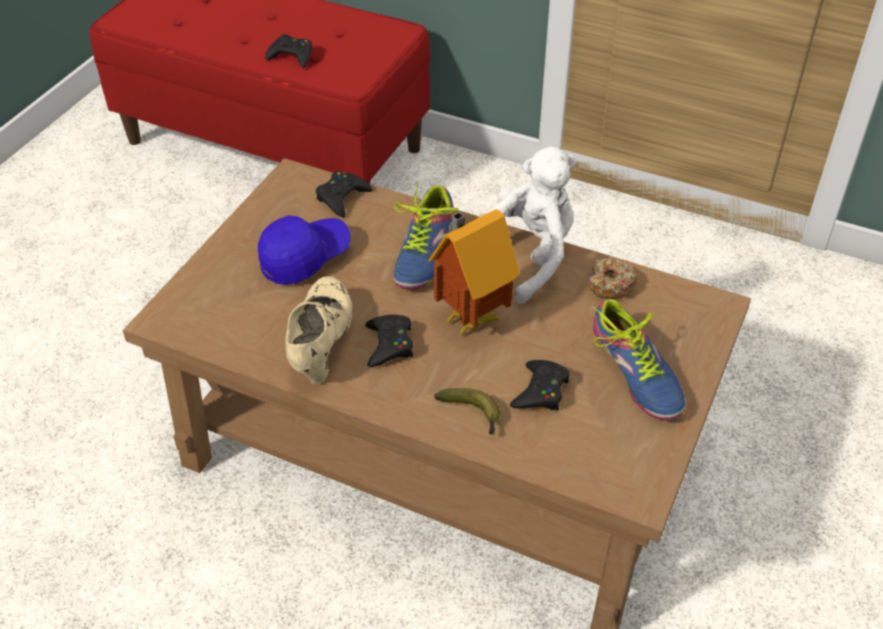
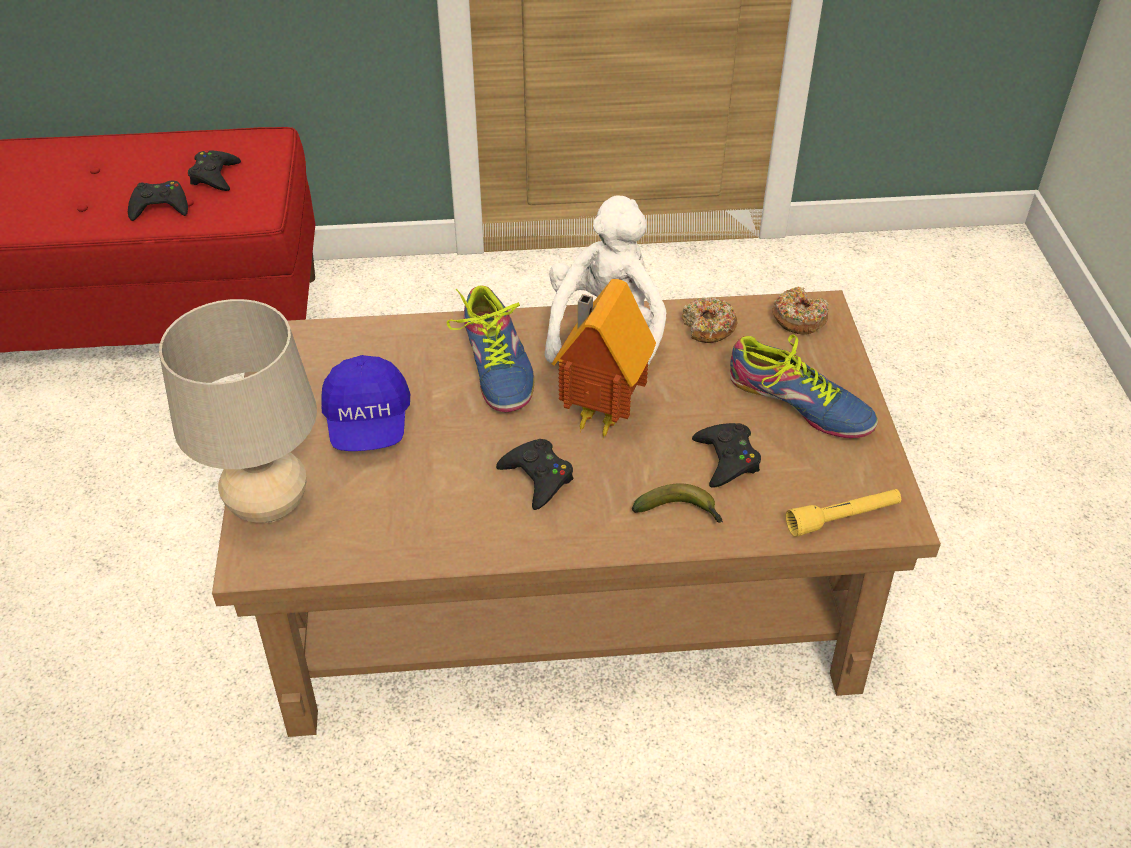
camera: 30 degrees left, 0 degrees up
(199, 288) = (269, 506): none -> beige table lamp
(304, 258) = (368, 423): blue cap -> blue cap turned 150 degrees clockwise
(321, 344) = (463, 508): beige shoe -> none
(342, 198) = (357, 342): black game controller -> black game controller (215, 176)
(595, 475) = (842, 518): none -> yellow flashlight
(692, 306) = (798, 318): none -> donut

